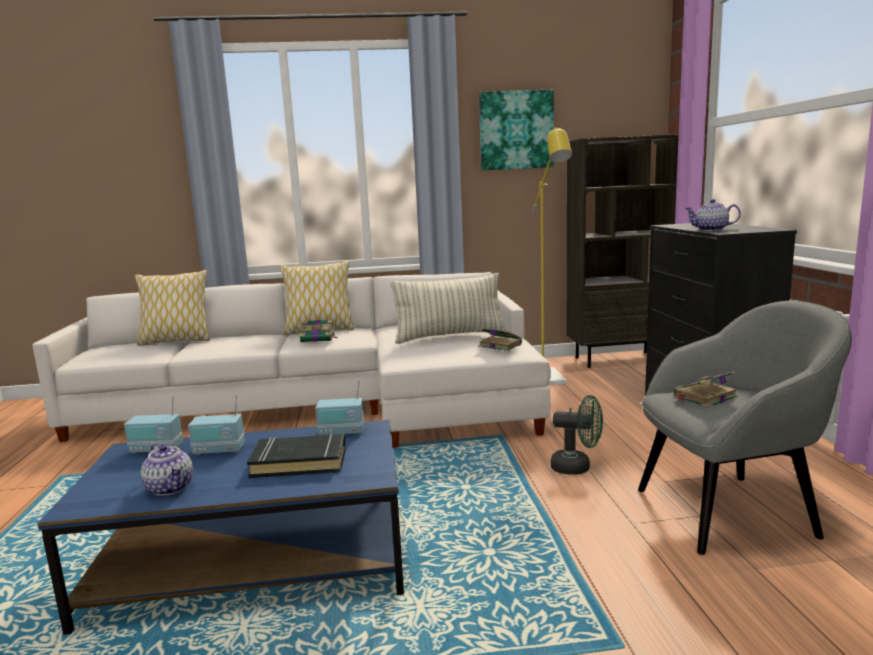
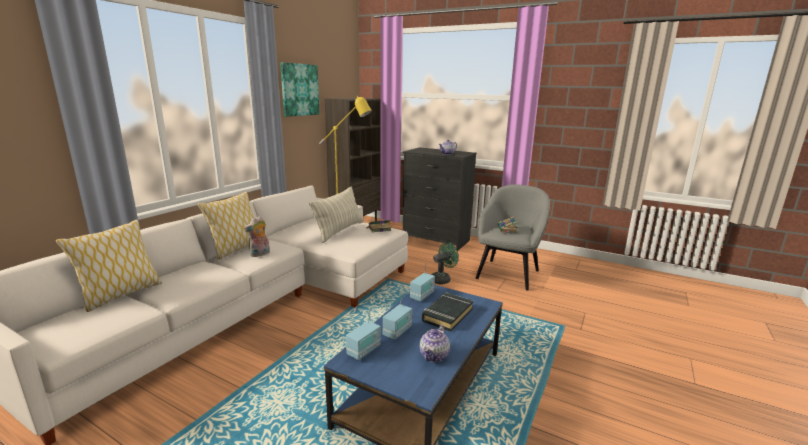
camera: 55 degrees left, 5 degrees up
(170, 488) = (434, 356): teapot -> teapot turned 120 degrees clockwise
(318, 338) = (260, 254): book -> plush toy

